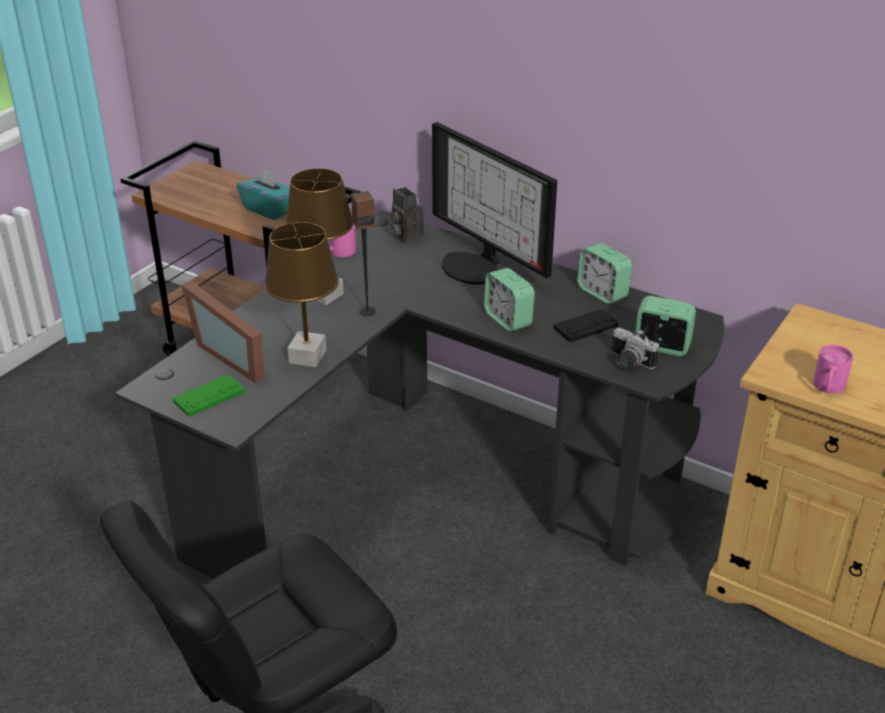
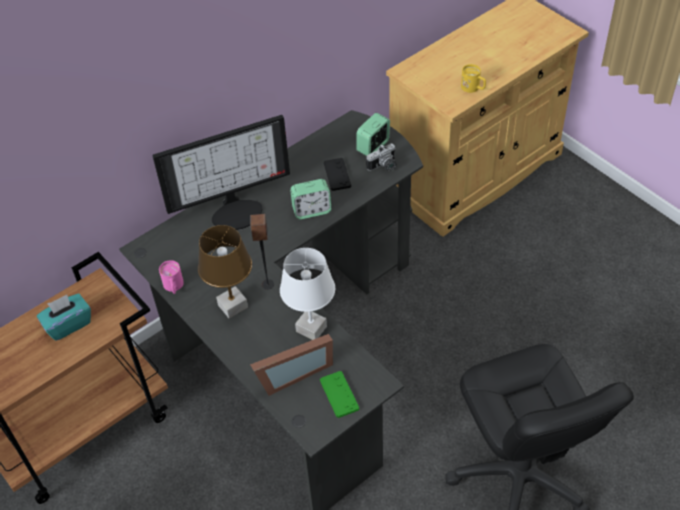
camera: 70 degrees left, 15 degrees up
(307, 356) = (311, 329): brown table lamp -> white table lamp
(405, 235) = (170, 241): camera -> none
(602, 292) = (301, 155): alarm clock -> none
(827, 388) = (473, 88): pink mug -> yellow mug

